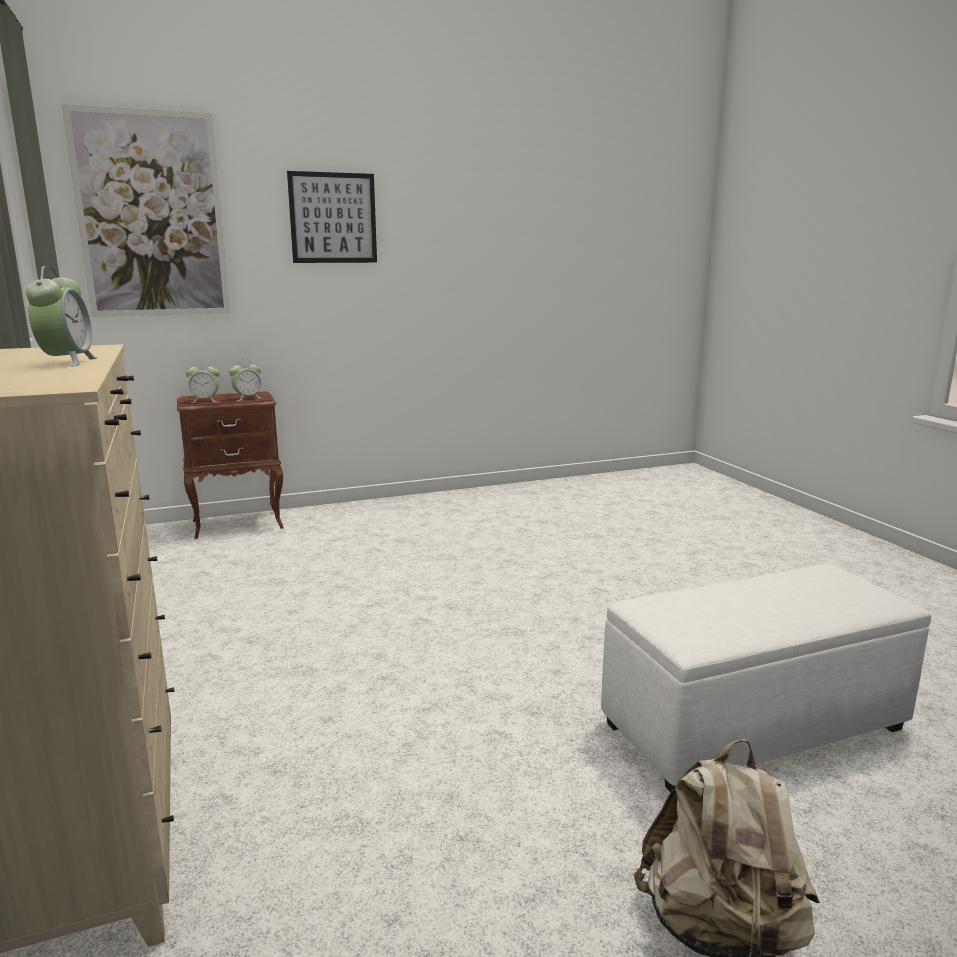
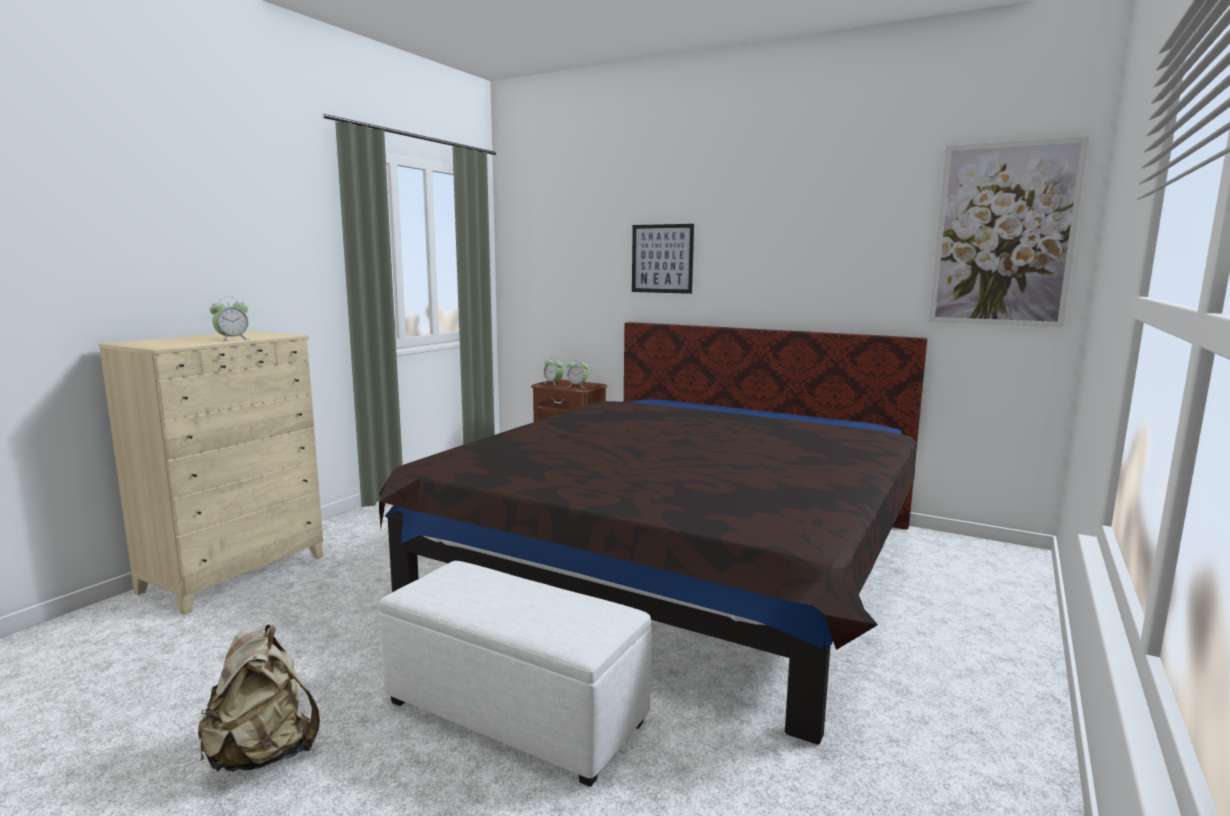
camera: 50 degrees right, 5 degrees down
(151, 215) = (553, 258): picture -> picture (1003, 235)
(548, 556) = (685, 562): none -> bed

